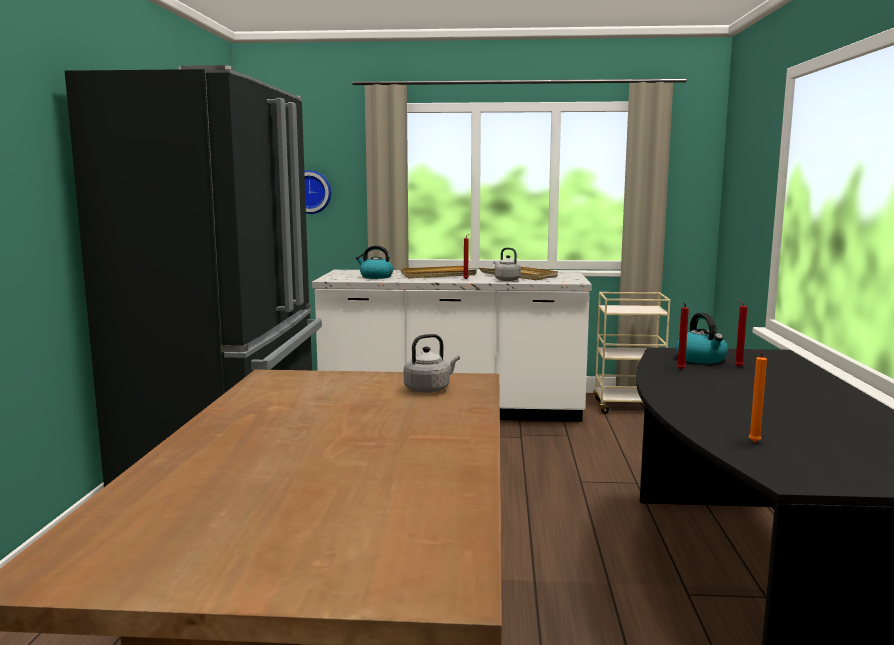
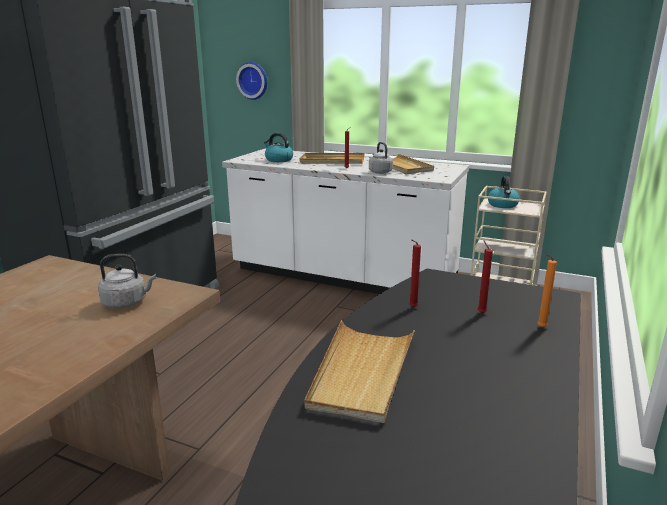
camera: 20 degrees right, 10 degrees up
(701, 359) = (457, 294): kettle -> kettle (503, 205)
(709, 405) = (362, 372): none -> beige tray
(753, 442) = (320, 450): orange candle -> orange candle (540, 327)

